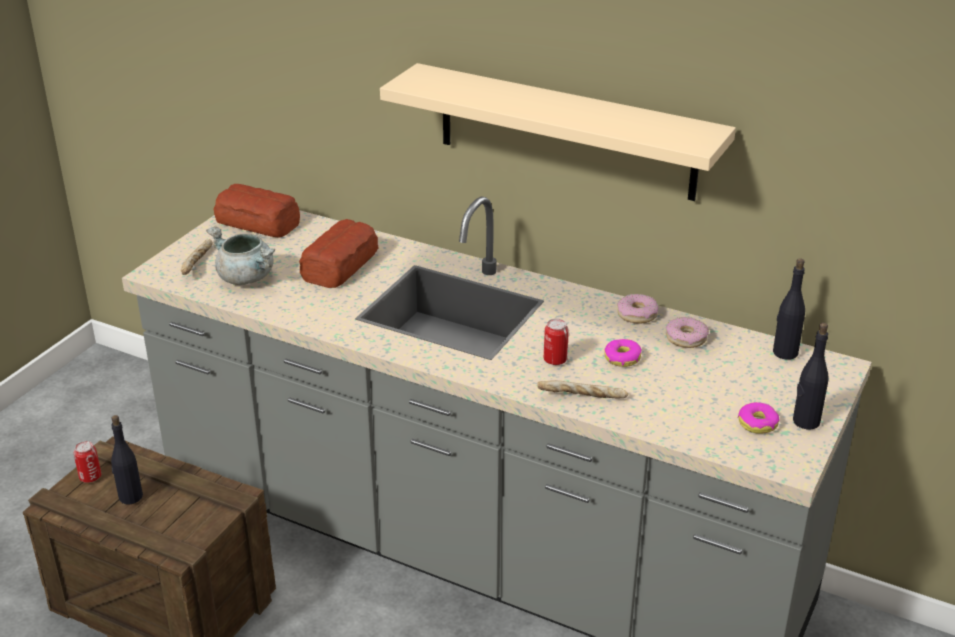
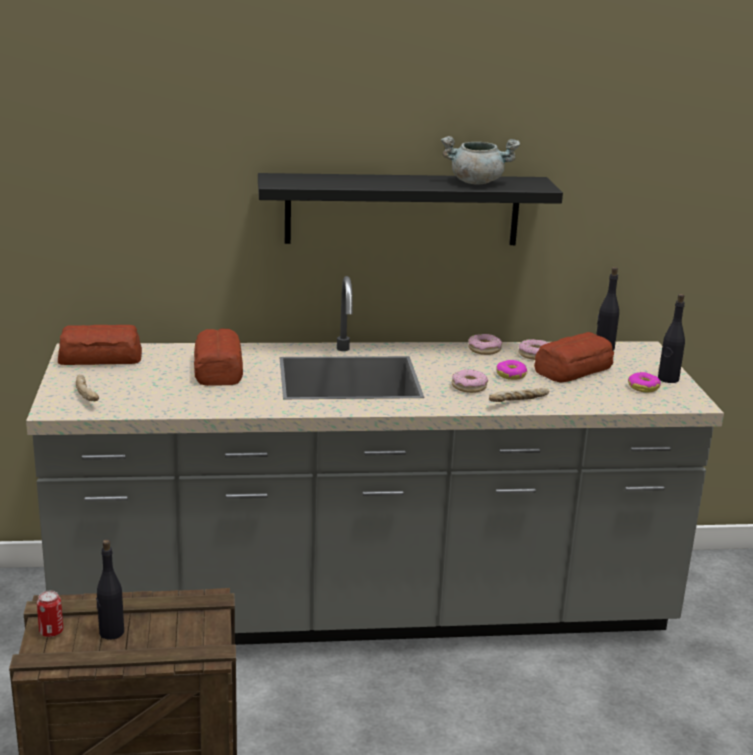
camera: 35 degrees left, 10 degrees down
(247, 278) = (149, 394): grey cooking pot -> grey cooking pot (477, 182)
(555, 360) = (469, 386): can -> donut
(566, 132) = (402, 209): beige shelf -> black shelf
(703, 371) = (572, 369): none -> bread

